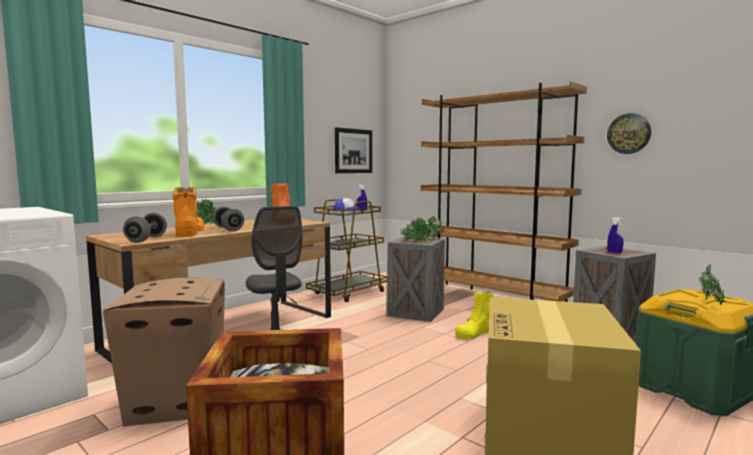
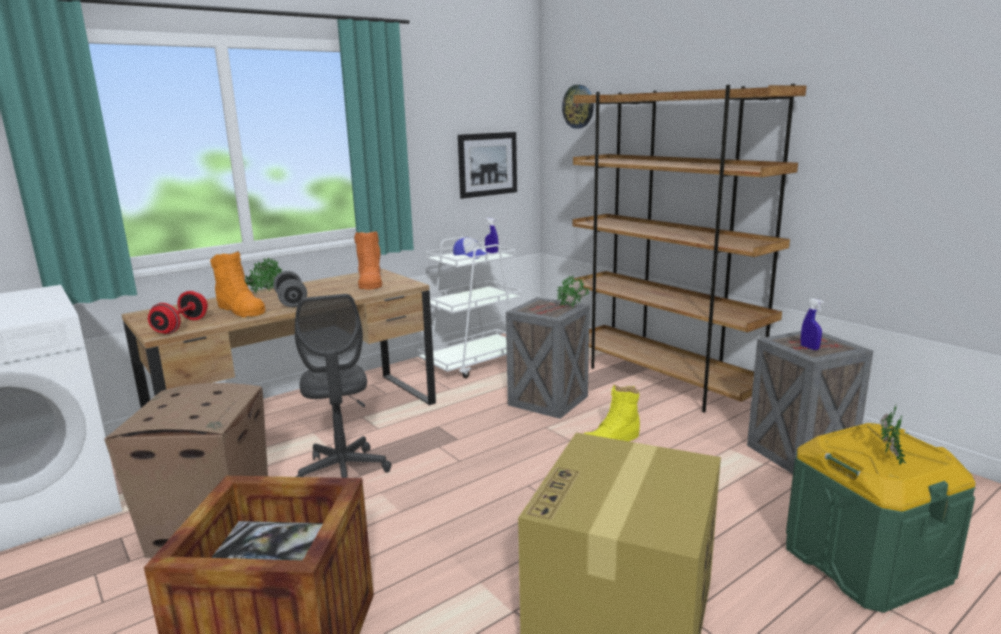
camera: 10 degrees right, 10 degrees up
(146, 239) = (181, 326): grey dumbbell -> red dumbbell
(190, 232) = (240, 310): orange boot -> orange boot turned 135 degrees clockwise
(348, 293) = (474, 362): brown cart -> white cart
(414, 242) = (541, 312): potted plant -> none
(628, 133) = (863, 162): wall clock -> wall clock (578, 106)

